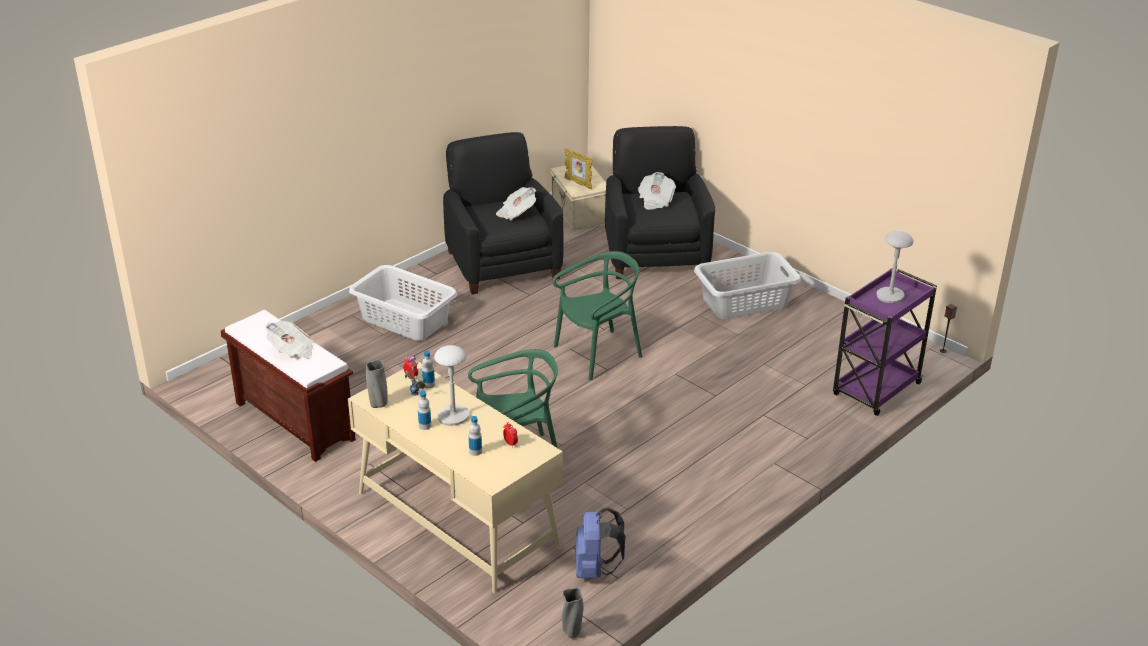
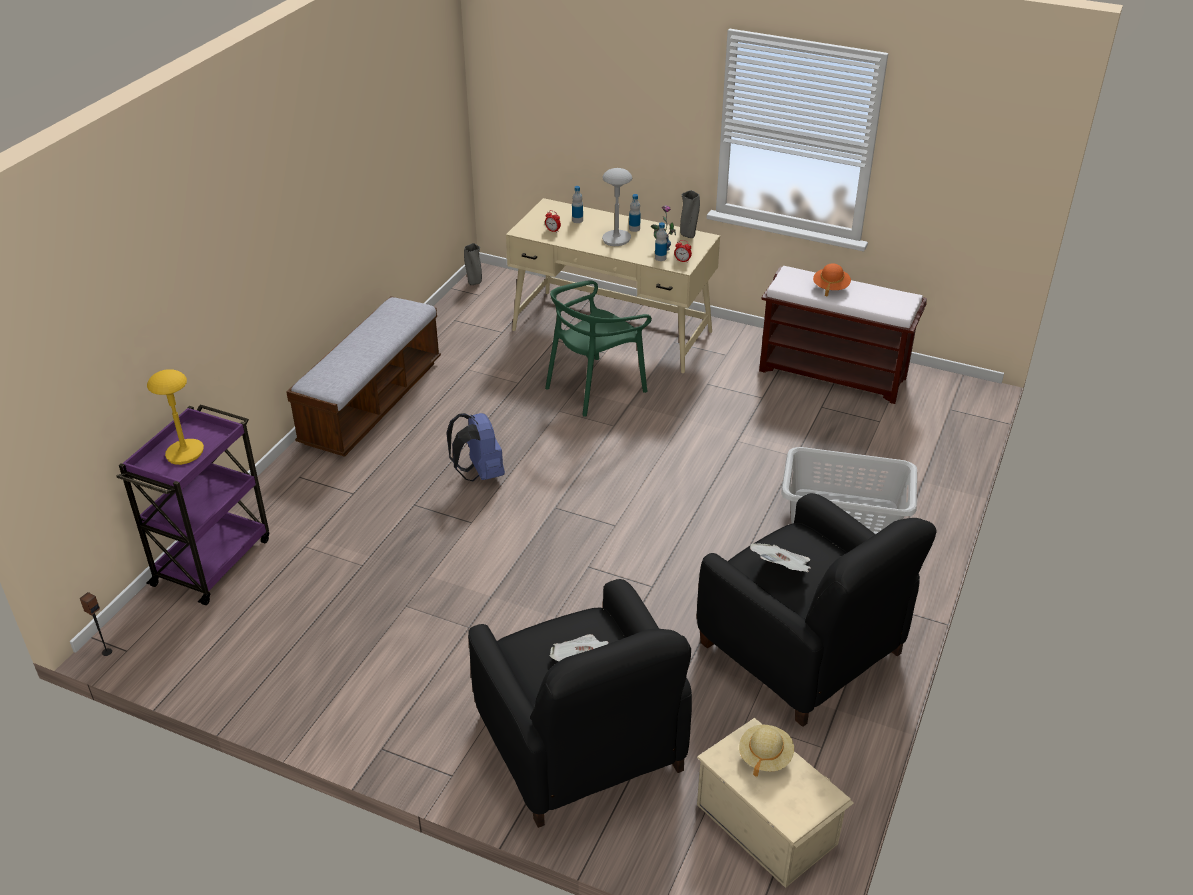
camera: 160 degrees right, 5 degrees up
(292, 350) = (830, 287): newspaper -> orange hat
(578, 184) = (765, 756): picture frame -> beige hat
(595, 569) = (475, 321): blue backpack -> blue backpack (480, 473)
(598, 354) = (577, 526): green chair -> none
(731, 494) = (372, 402): none -> bench
(745, 302) = (407, 671): grey laundry basket -> none
(890, 296) = (185, 453): grey table lamp -> yellow table lamp

